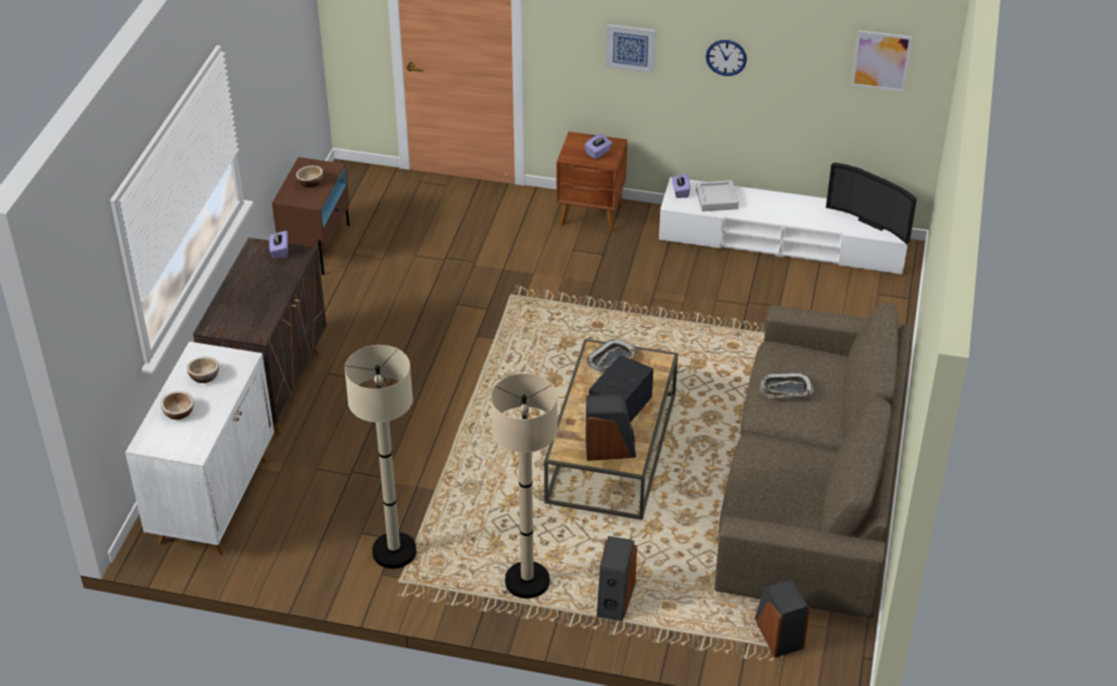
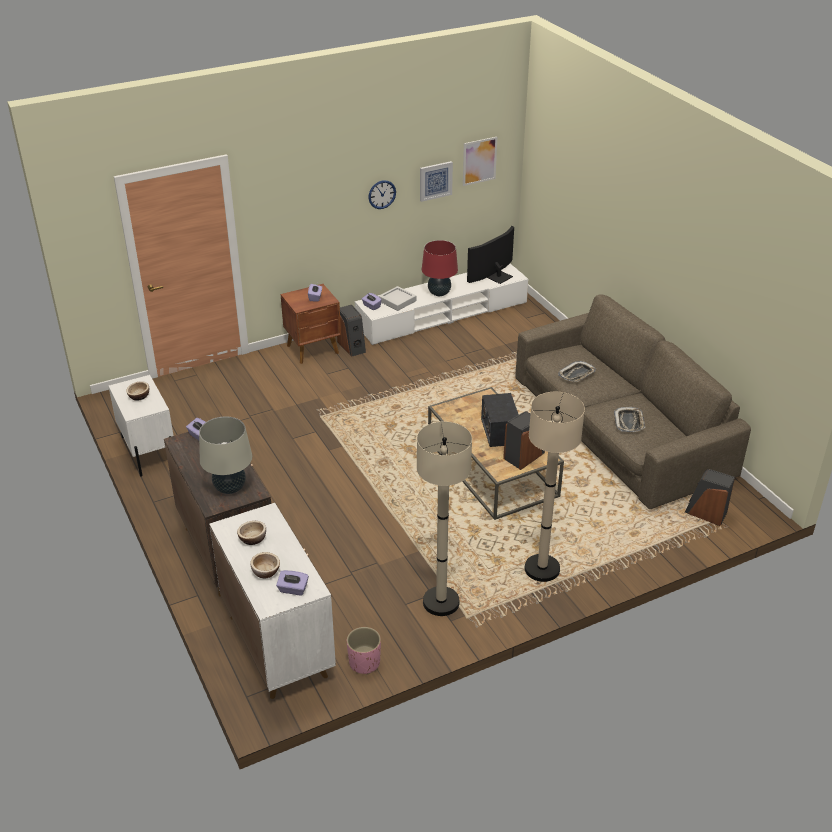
camera: 40 degrees left, 5 degrees down
(179, 442) = (293, 589): none -> purple tissue box
(243, 317) = (230, 488): none -> beige table lamp
(264, 562) = (364, 663): none -> pink planter
(317, 246) = (148, 451): brown nightstand -> white nightstand
(612, 360) = (460, 409): tray -> tray (629, 422)
(614, 599) = (602, 548): speaker -> speaker (352, 346)
(630, 47) = (316, 210): picture -> picture (435, 181)
(775, 212) = (439, 293): none -> red table lamp
(873, 221) = (496, 275): television -> television turned 135 degrees clockwise

